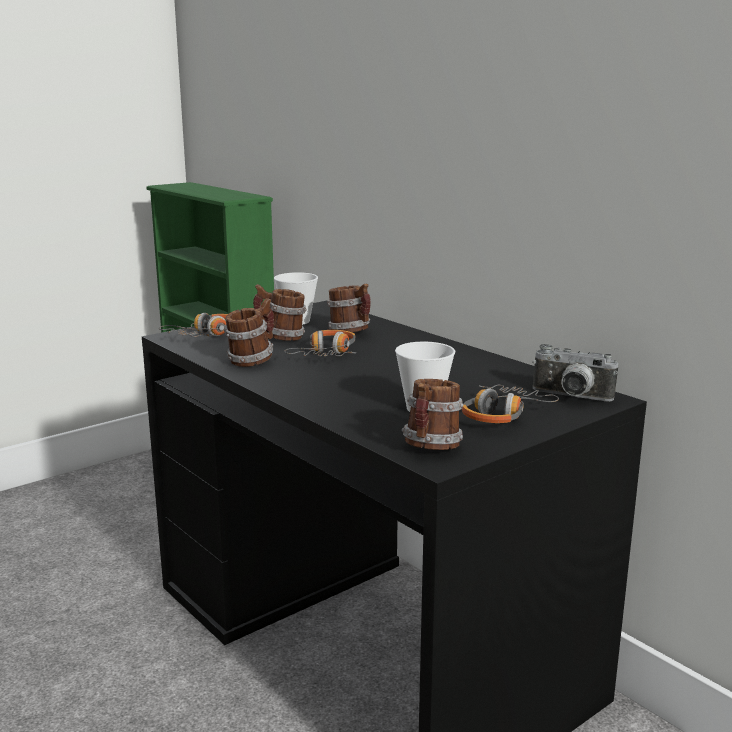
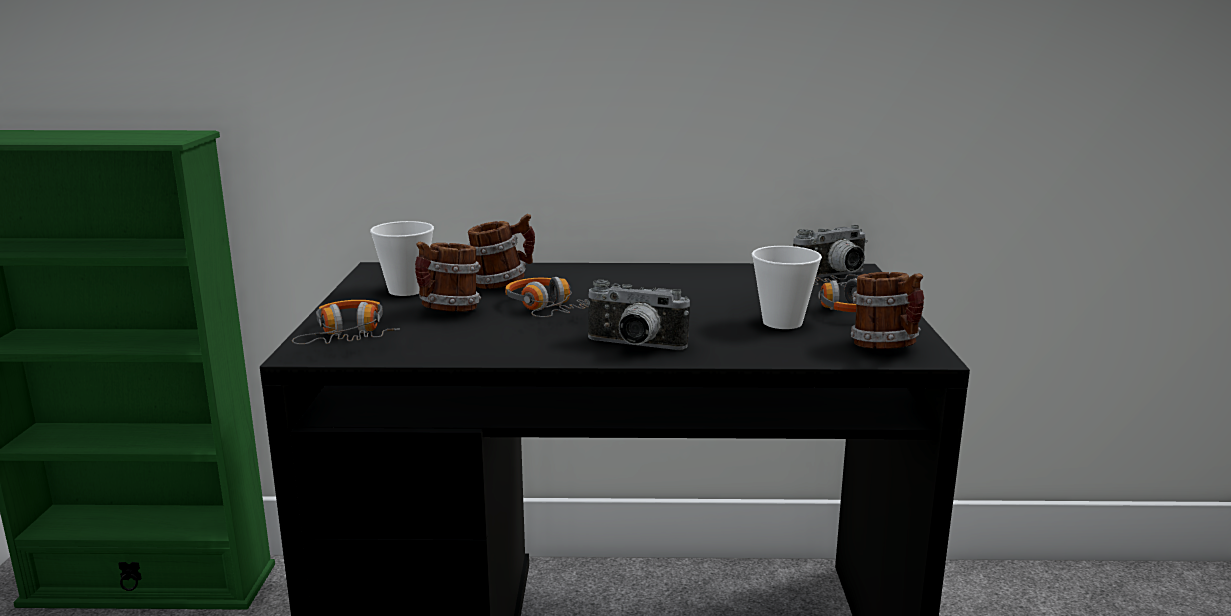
camera: 50 degrees left, 0 degrees up
(252, 360) = (498, 341): mug -> none
(299, 387) = (634, 347): none -> camera

